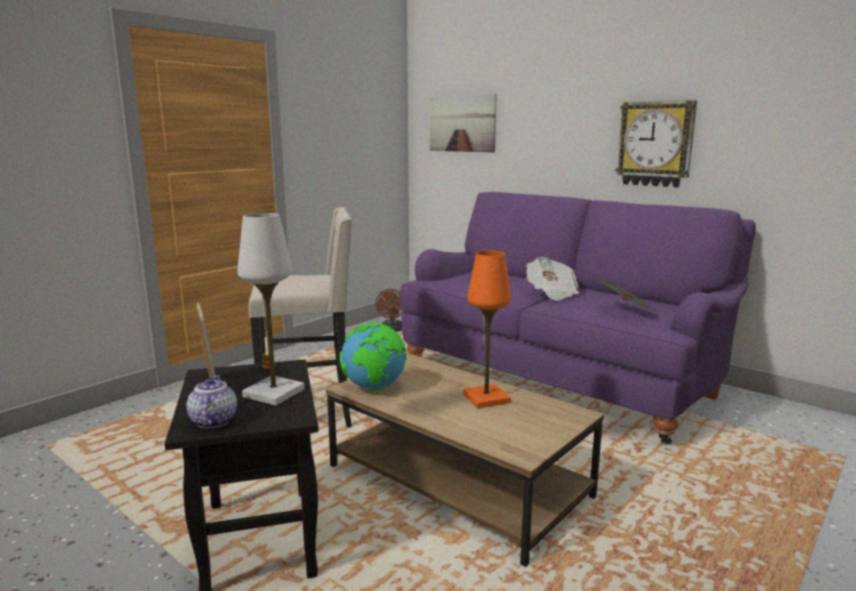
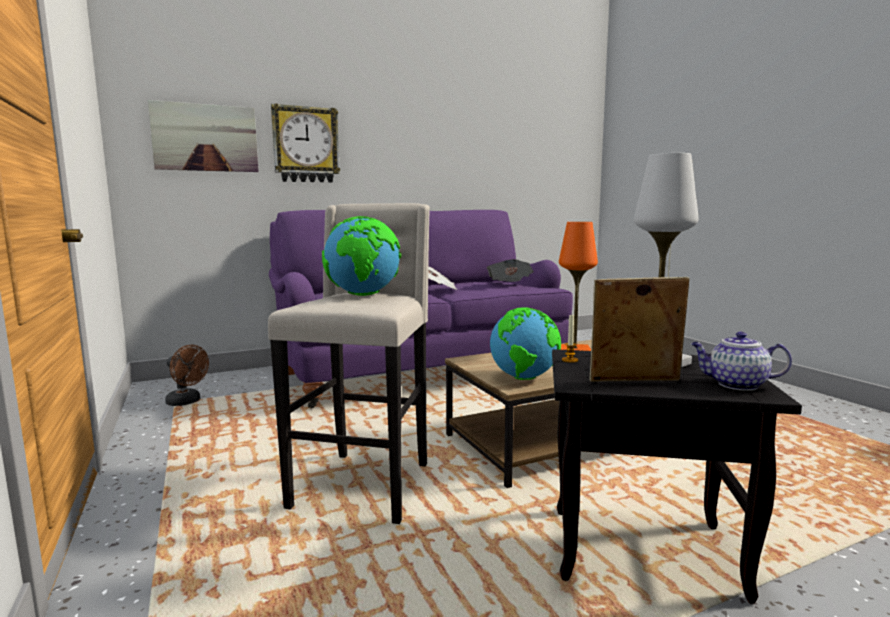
camera: 65 degrees left, 5 degrees down
(308, 279) = (363, 295): none -> globe
(655, 144) = (421, 166): wall clock -> wall clock (306, 145)

